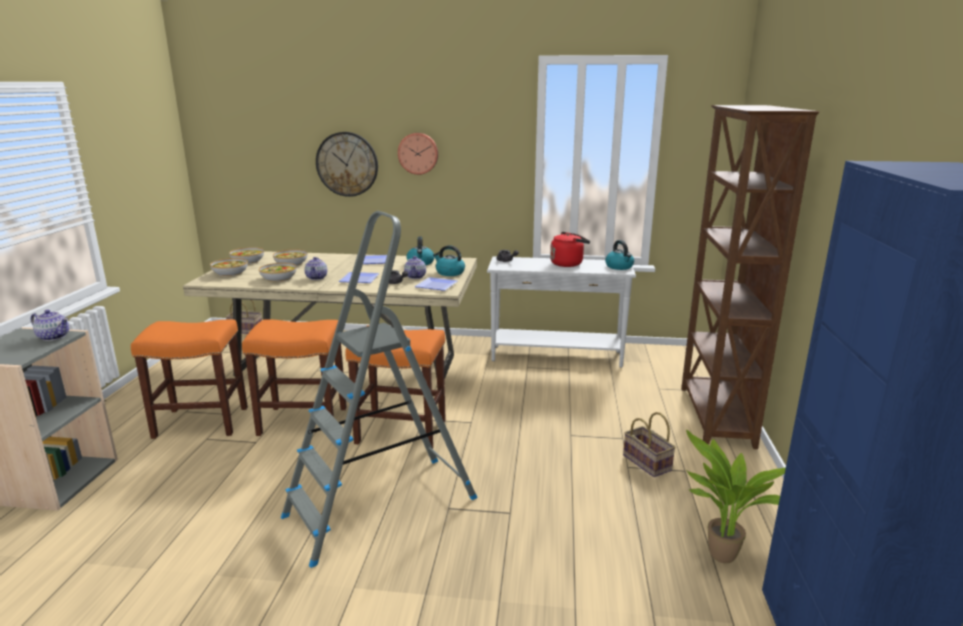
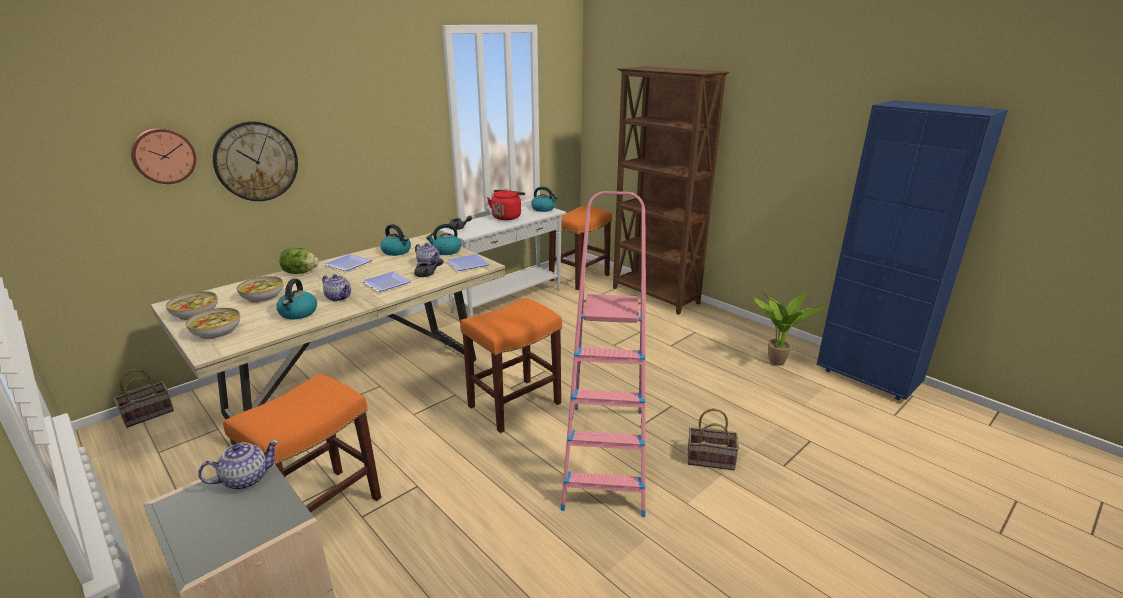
camera: 50 degrees left, 5 degrees up
(279, 278) = (298, 313): bowl -> kettle
(301, 421) = (420, 447): orange stool -> orange stool (579, 278)
(340, 257) = (300, 273): none -> lettuce
(380, 508) = (606, 455): grey step ladder -> pink step ladder
(418, 153) = (340, 136): wall clock -> wall clock (163, 156)
(648, 463) = (675, 337): basket -> basket (711, 459)

